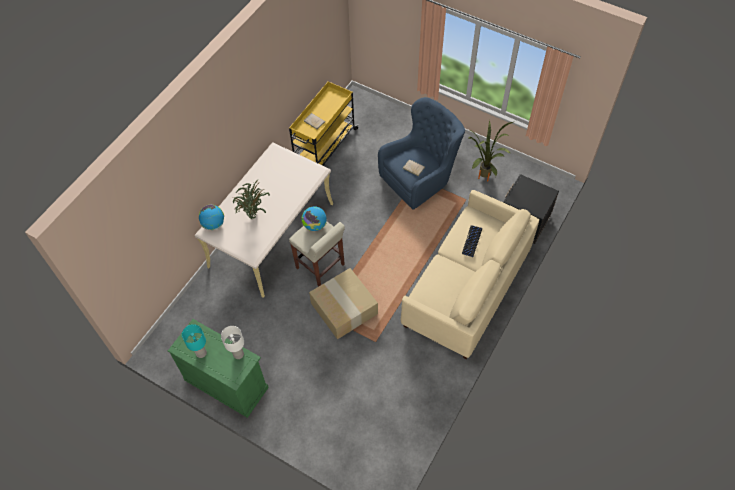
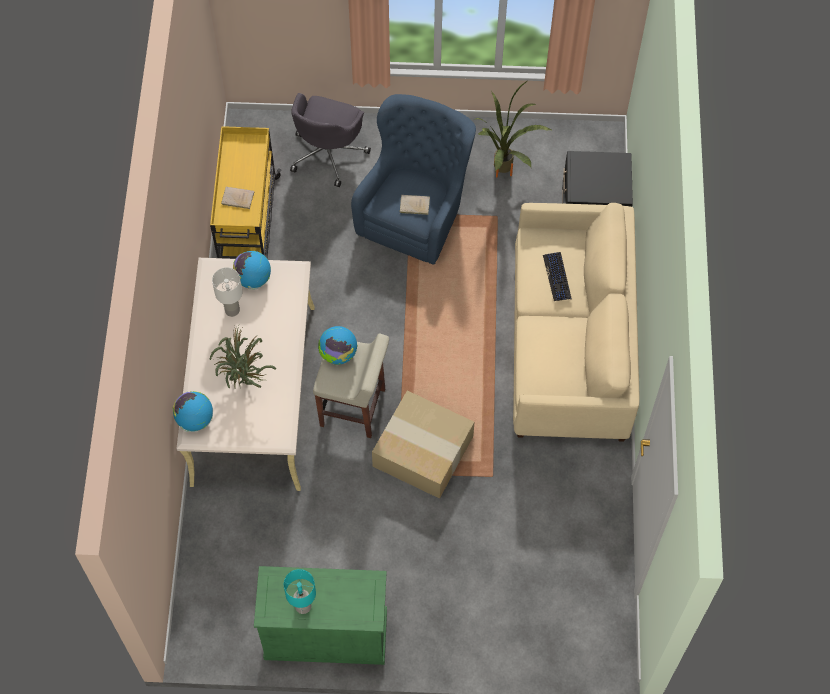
camera: 30 degrees left, 5 degrees up
(238, 354) = (354, 583): white table lamp -> white table lamp (232, 310)
(293, 165) = (253, 279): none -> globe
(391, 128) = (328, 153): none -> grey office chair

